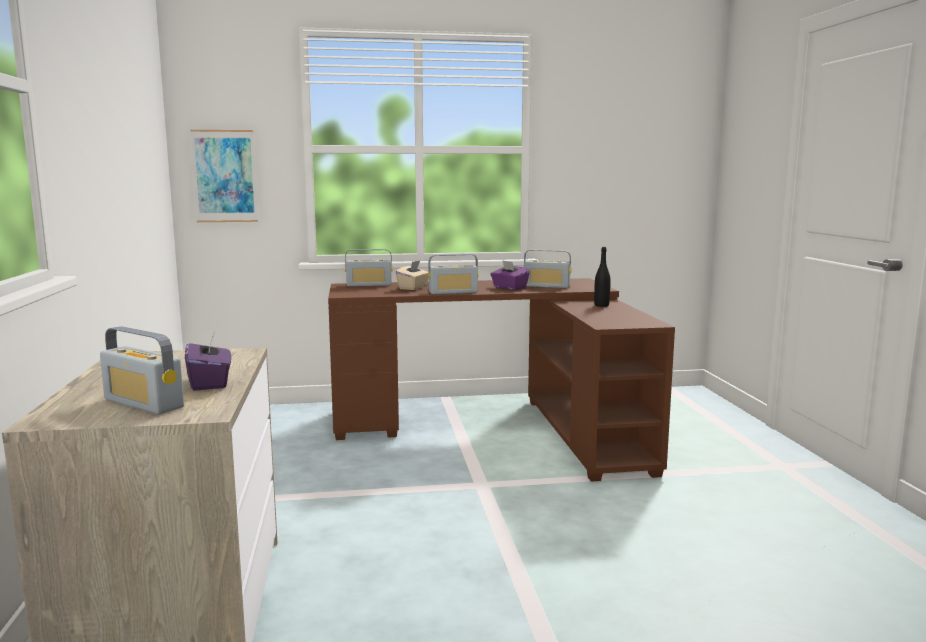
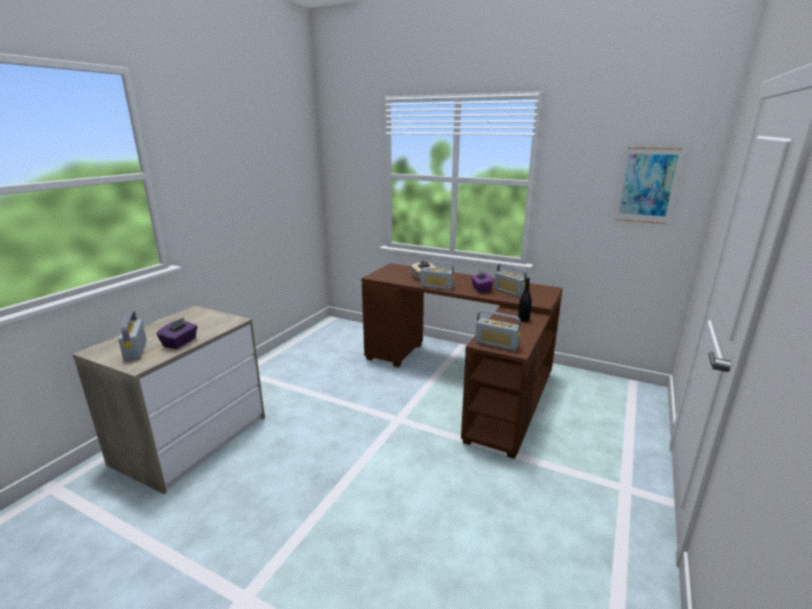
camera: 35 degrees right, 10 degrees up
(225, 176) = (345, 190): picture -> picture (647, 185)
(369, 285) = (406, 268): radio -> radio (496, 344)

